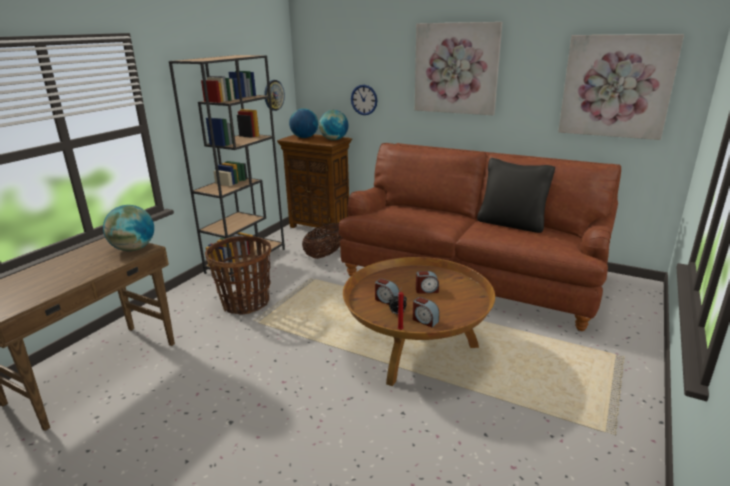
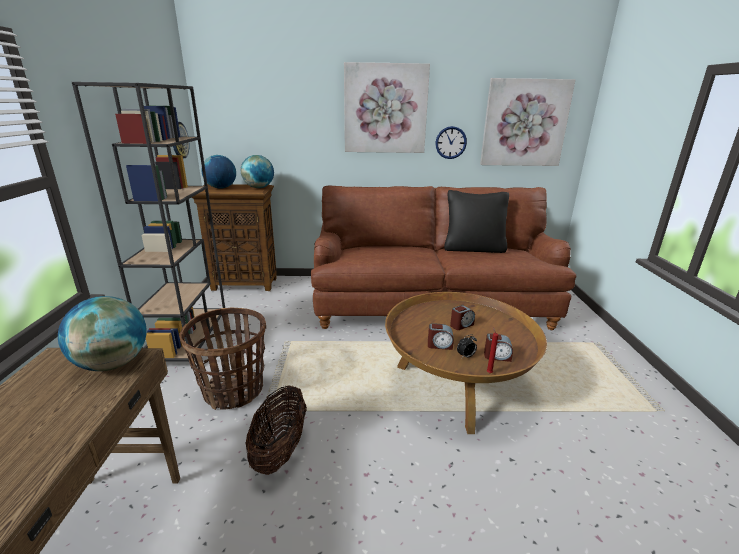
camera: 30 degrees left, 0 degrees up
(325, 254) = (277, 312): basket -> basket (280, 449)
(364, 100) = (285, 143): wall clock -> wall clock (451, 142)

